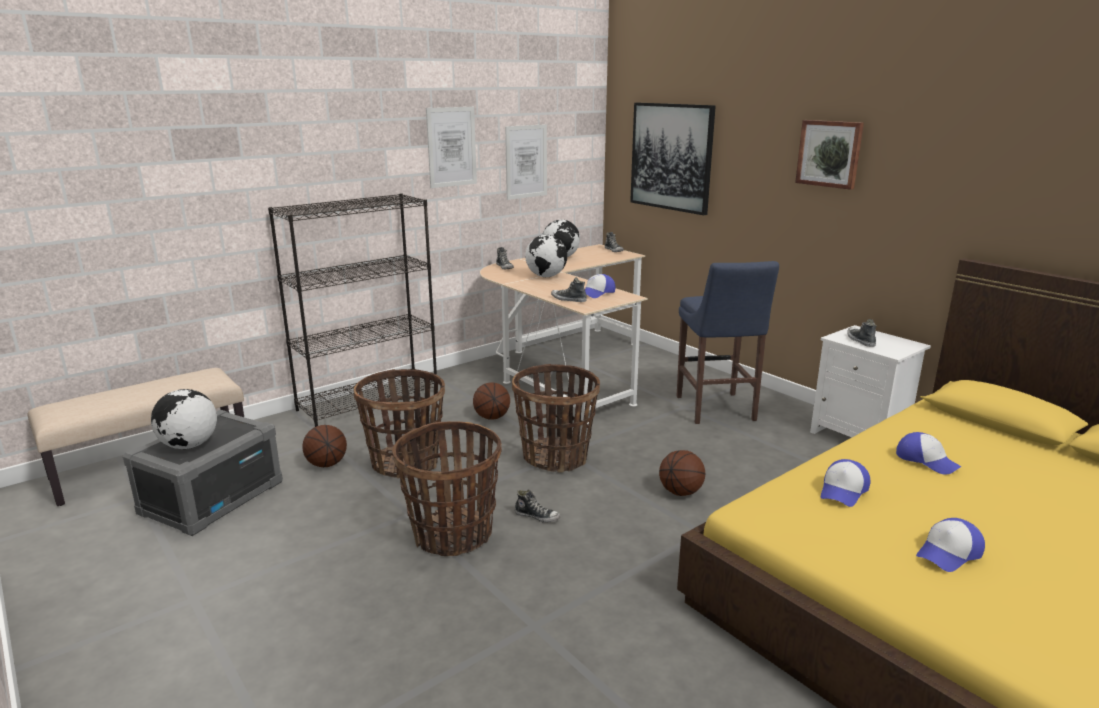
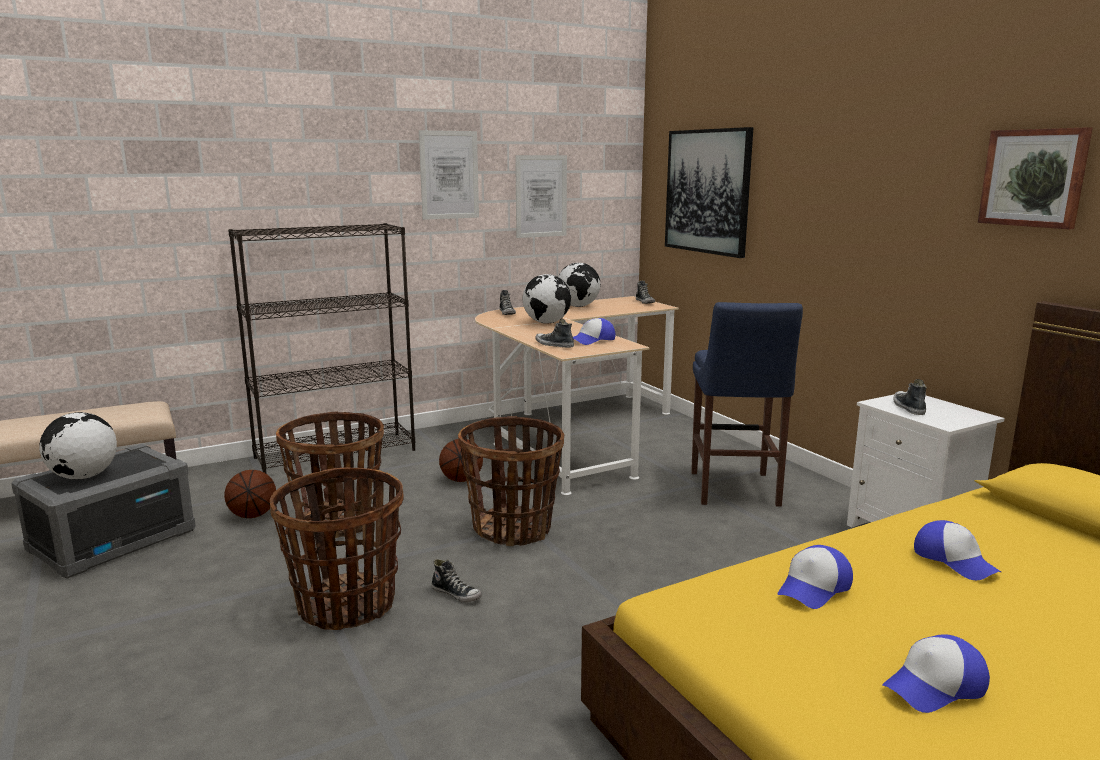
camera: 10 degrees right, 5 degrees down
(680, 492) = (647, 581): basketball -> none
(829, 153) = (879, 175): picture -> picture (1034, 178)

